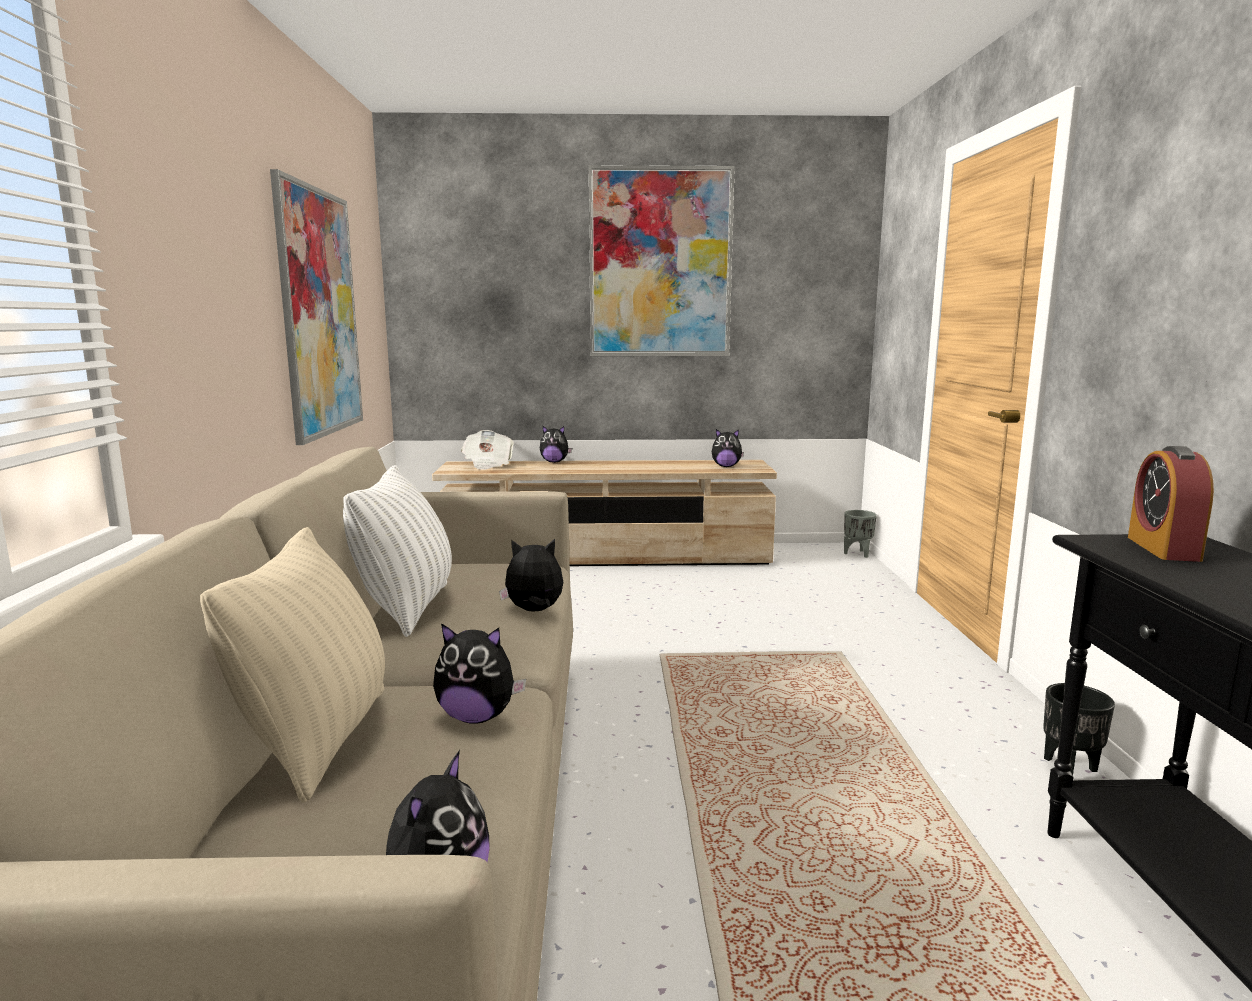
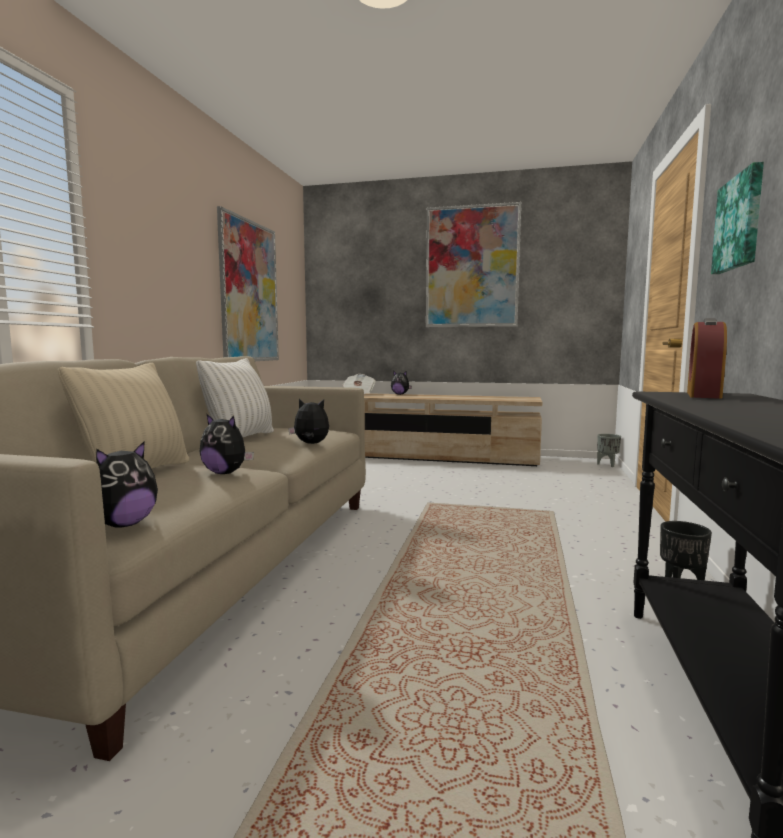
camera: 15 degrees right, 5 degrees down
(726, 466) = (510, 398): plush toy -> none
(1156, 282) = (740, 223): none -> picture

